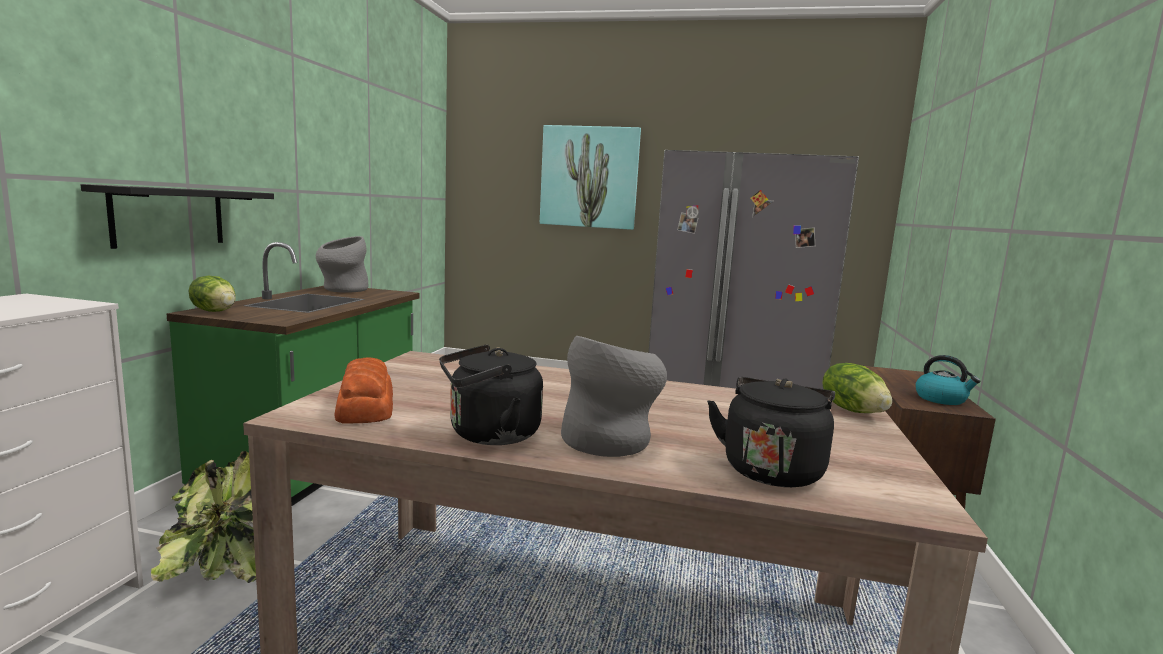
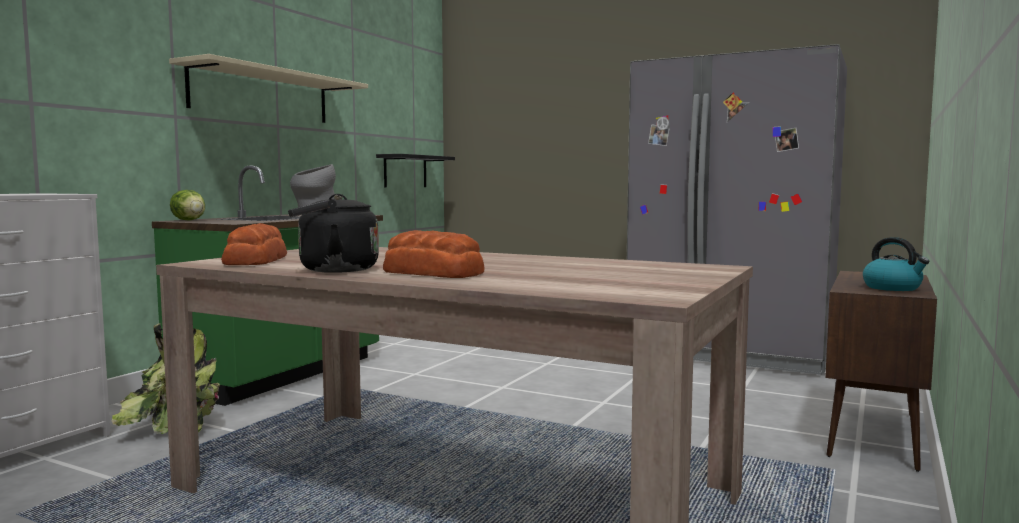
camera: 15 degrees right, 5 degrees down
(169, 216) = (158, 141): black shelf -> black shelf (405, 171)
(282, 157) = (262, 95): none -> beige shelf
(589, 177) = (581, 106): picture -> none
(610, 440) = (432, 273): grey vase -> bread
(772, 469) = (552, 284): black kettle -> none
(853, 410) = (712, 267): lettuce -> none

